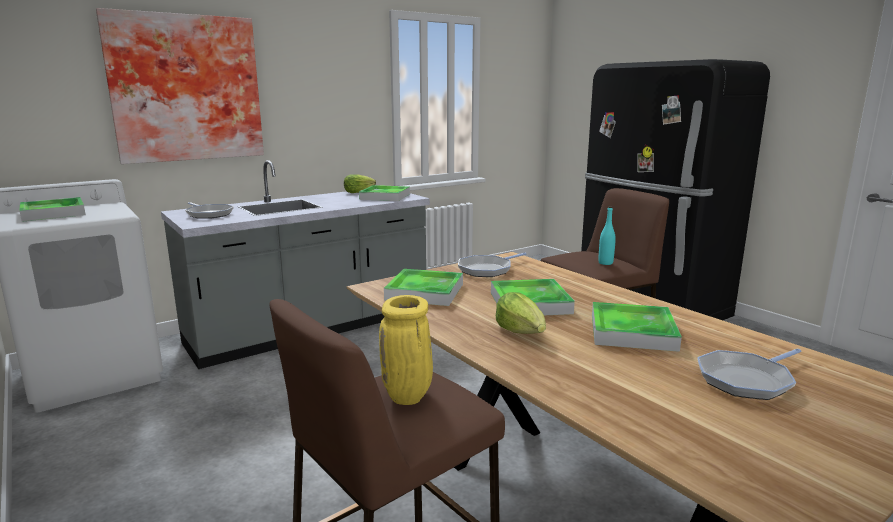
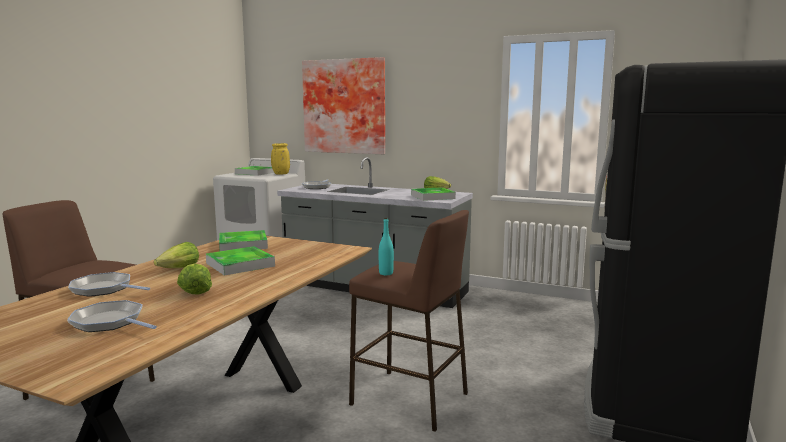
camera: 60 degrees right, 5 degrees down
(408, 397) = (84, 266): yellow vase -> yellow vase (280, 174)
(487, 269) = (310, 248): frying pan -> frying pan (104, 289)
(632, 332) = (194, 291): tray -> lettuce

